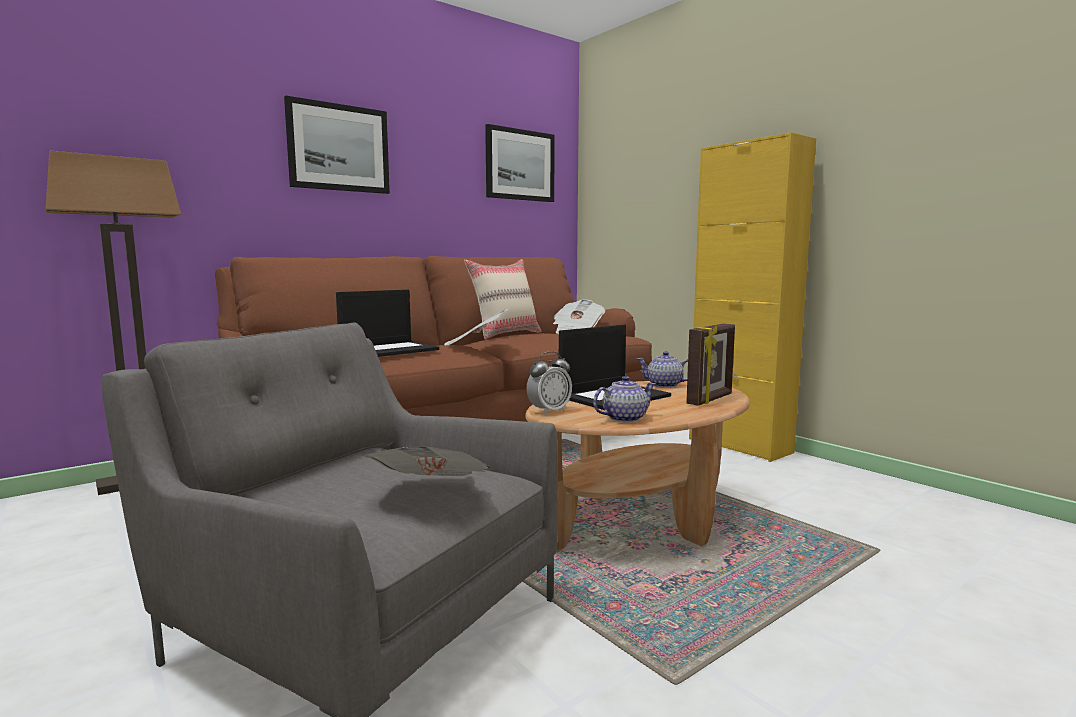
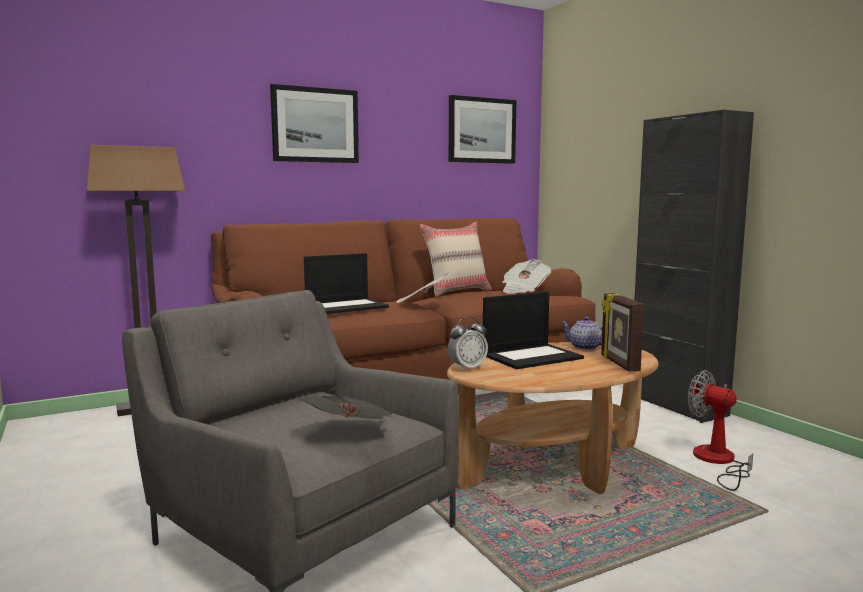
camera: 10 degrees right, 0 degrees up
(623, 418) = (528, 378): teapot -> none
(710, 399) = (618, 363): picture frame -> picture frame turned 120 degrees clockwise
(739, 445) = (677, 405): yellow cabinet -> black cabinet
(805, 501) = (717, 462): none -> fan

